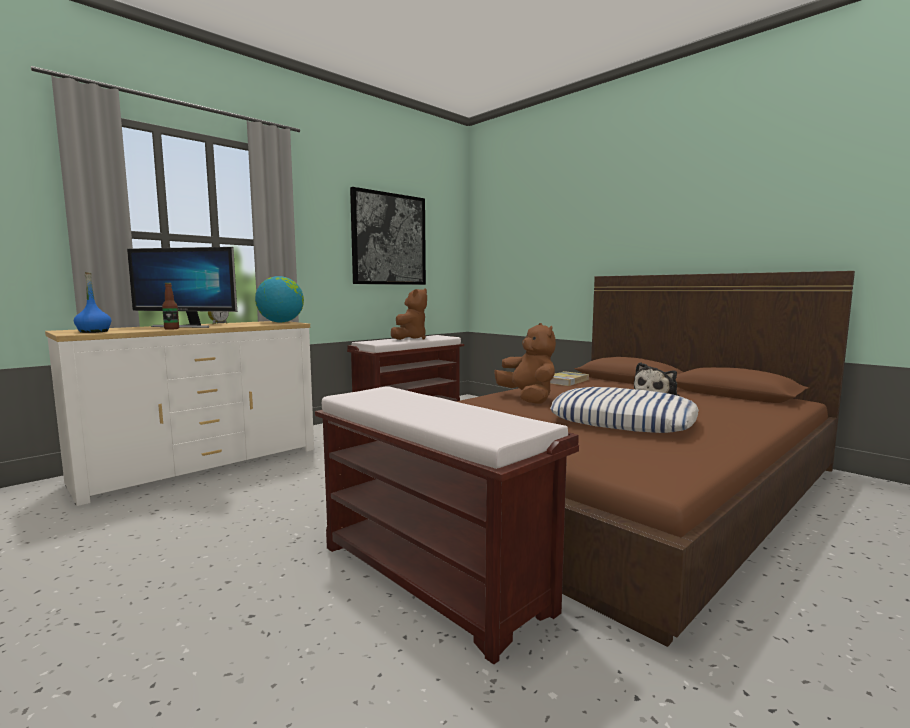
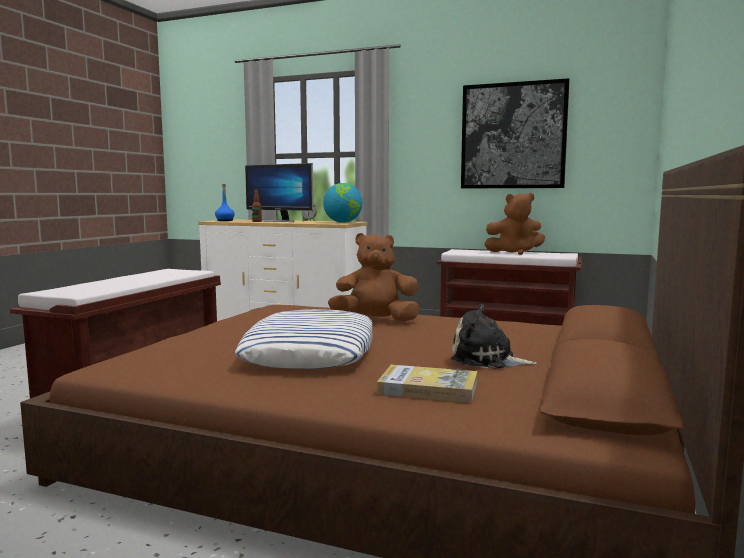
camera: 65 degrees right, 0 degrees up
(186, 326) = (280, 221): monitor -> monitor turned 45 degrees counterclockwise
(528, 399) = (375, 321): brown plush toy -> brown plush toy turned 135 degrees counterclockwise
(566, 381) = (516, 324): book -> book (428, 388)

